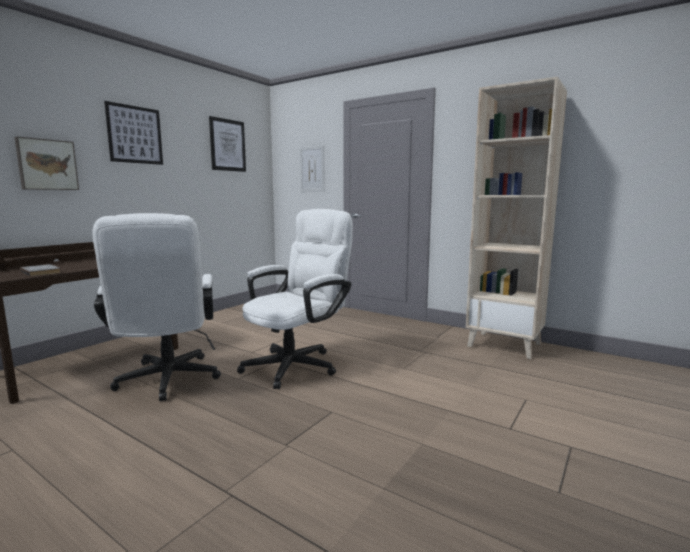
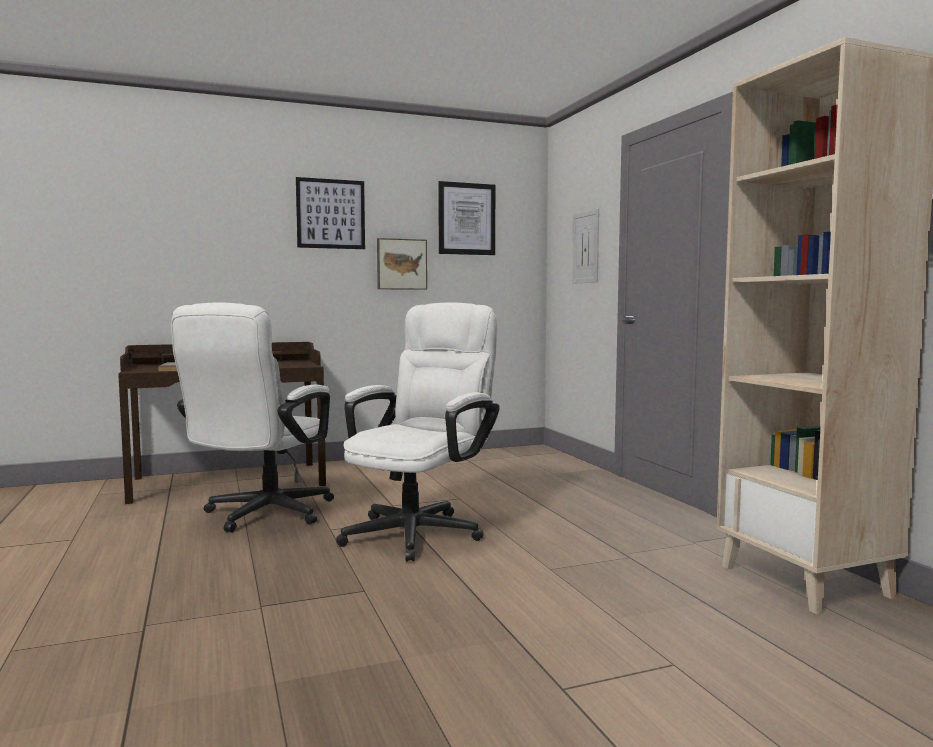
camera: 35 degrees right, 5 degrees down
(47, 165) = (226, 254): picture -> picture (401, 264)
(298, 364) = (420, 530): white office chair -> white office chair turned 45 degrees counterclockwise

